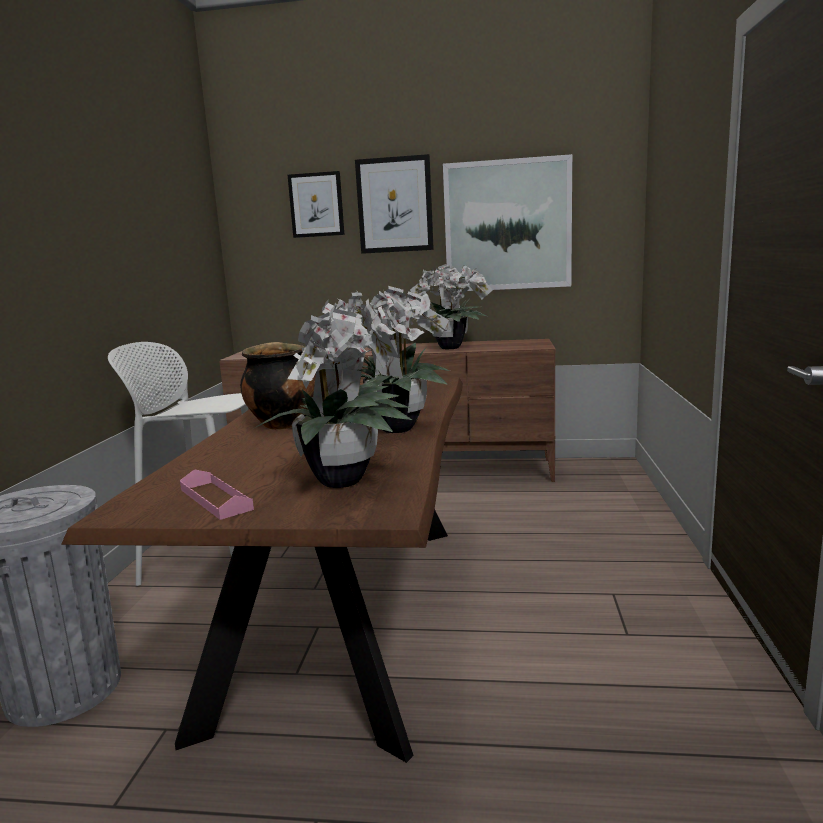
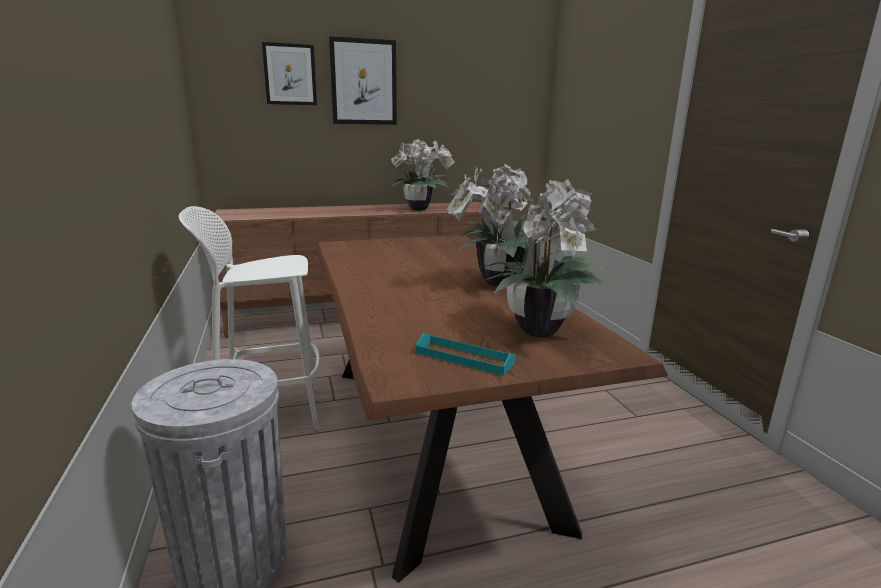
camera: 25 degrees left, 5 degrees up
(215, 499) = (464, 358): pink tray -> turquoise tray
(281, 424) = (390, 284): cooking pot -> none
(507, 225) = (455, 109): picture -> none

